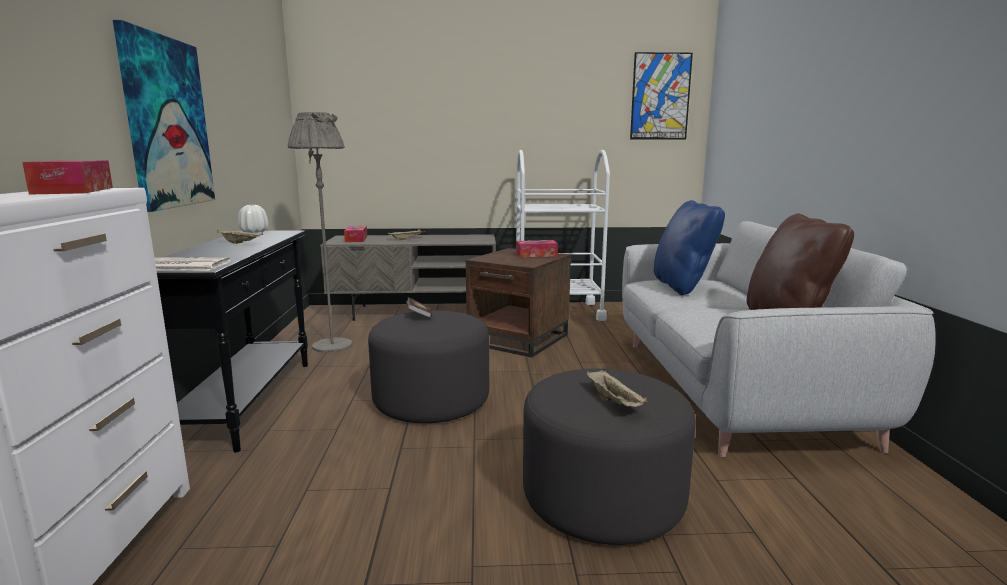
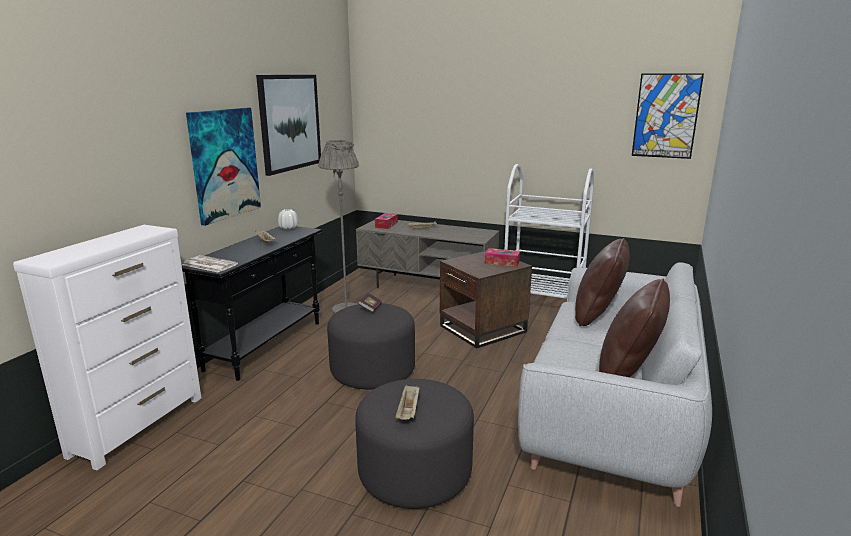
camera: 25 degrees right, 5 degrees up
(74, 190) = (137, 234): tissue box -> none
(235, 89) = (290, 122): none -> picture
(682, 286) = (598, 315): blue pillow -> brown pillow

